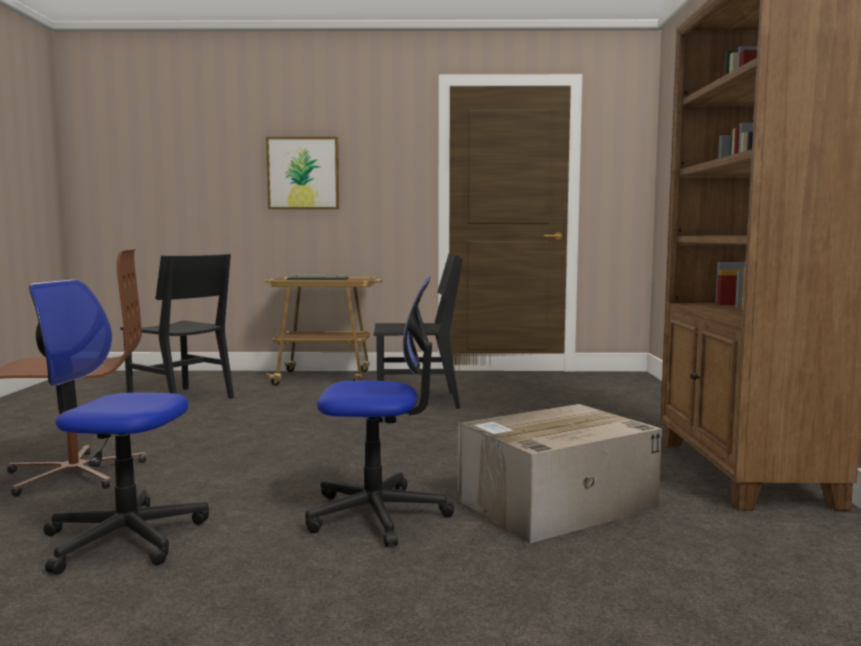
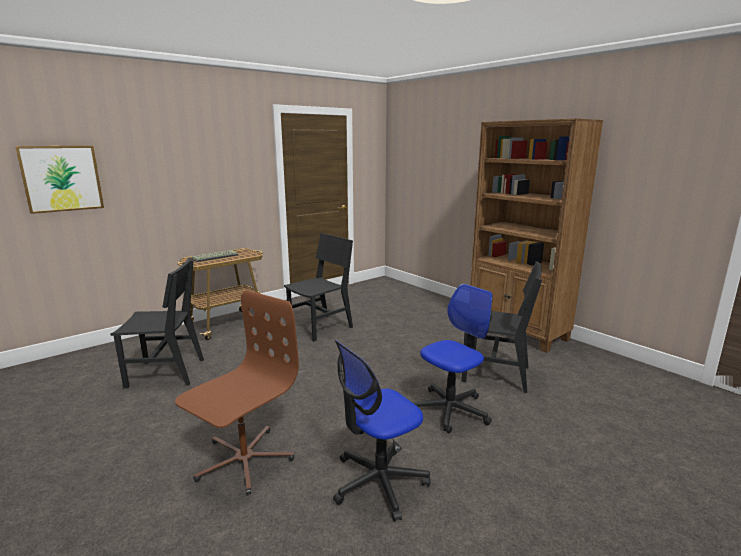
camera: 40 degrees left, 10 degrees up
(303, 173) = (184, 177): picture -> picture (62, 178)
(555, 504) = (496, 374): cardboard box -> black chair

